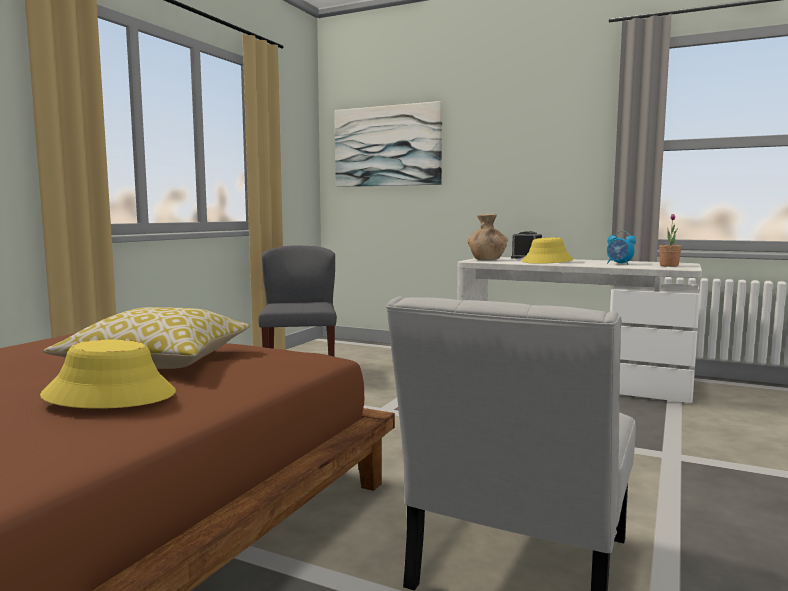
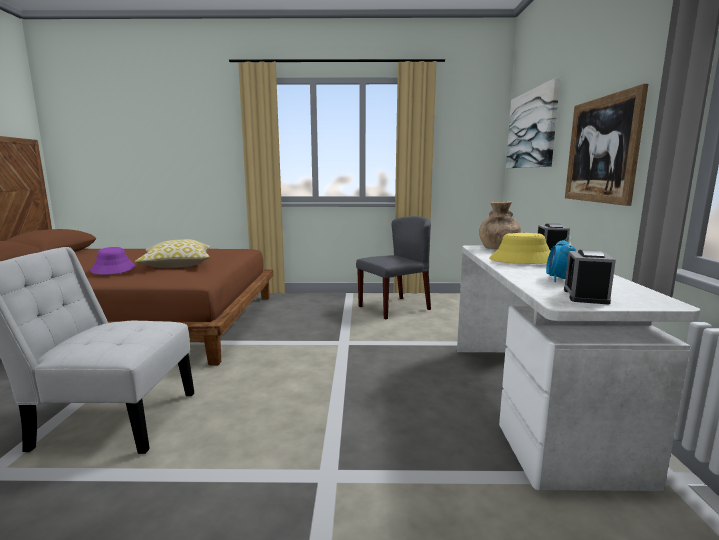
camera: 65 degrees right, 5 degrees up
(110, 395) = (113, 269): yellow hat -> purple hat
(527, 171) = (601, 150): none -> picture
(669, 266) = (585, 296): potted plant -> alarm clock

